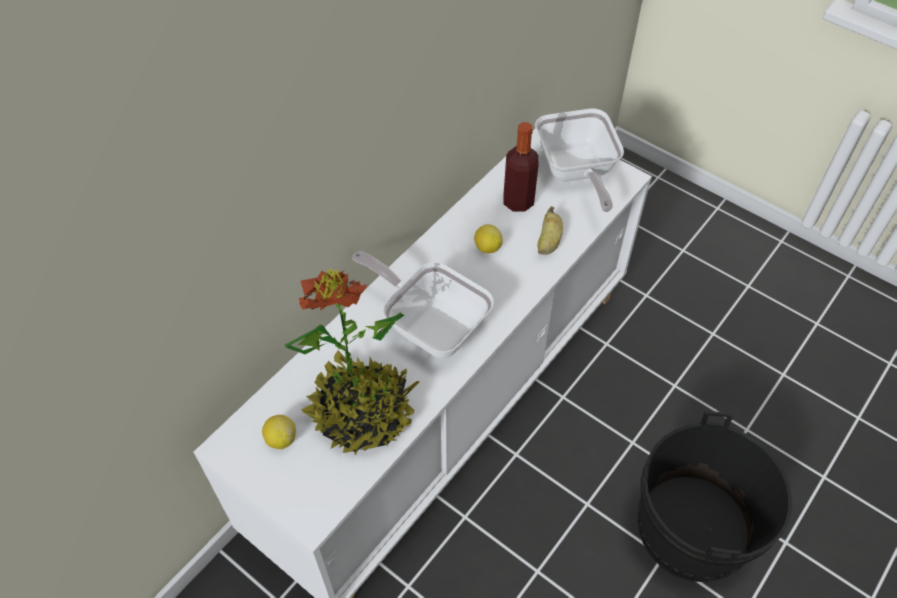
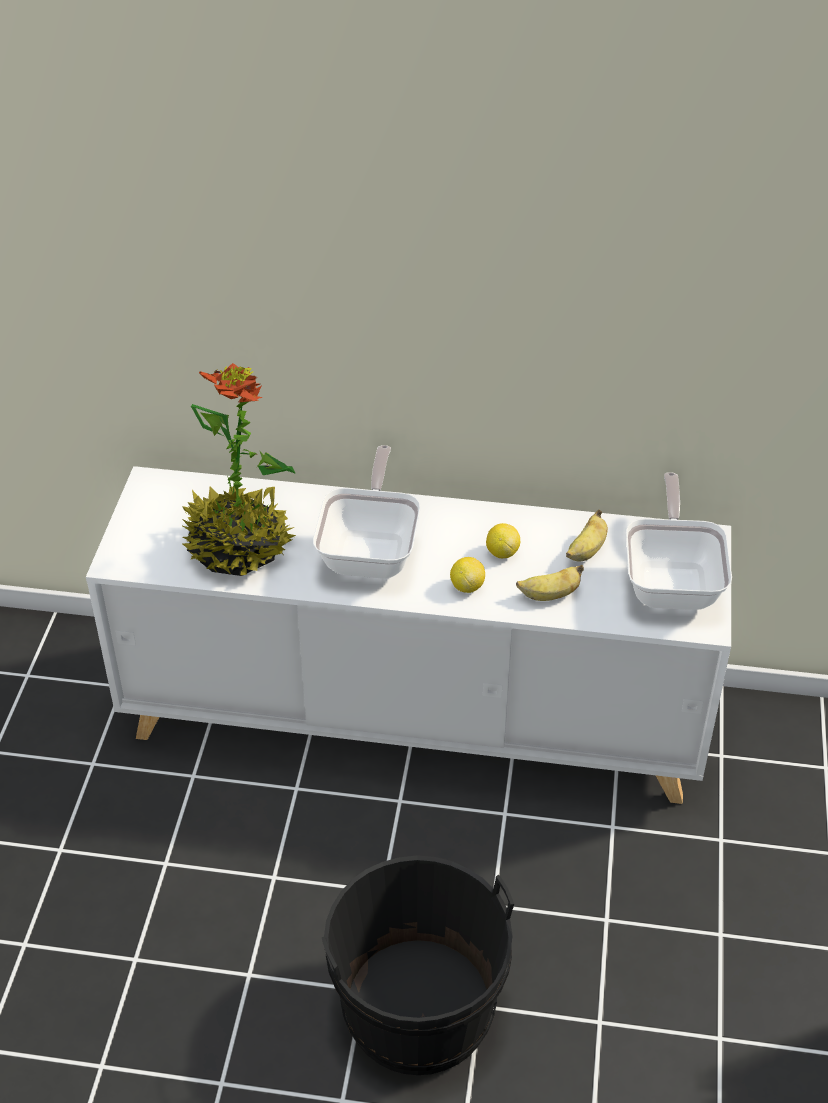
camera: 60 degrees right, 10 degrees down
(281, 439) = (178, 510): lemon -> lemon (467, 586)
(518, 202) = (586, 551): bottle -> banana
(576, 173) = (672, 581): frying pan -> frying pan turned 135 degrees clockwise

